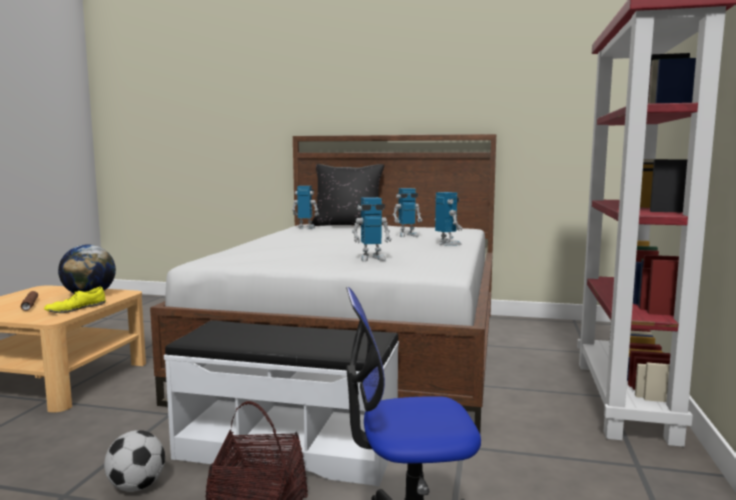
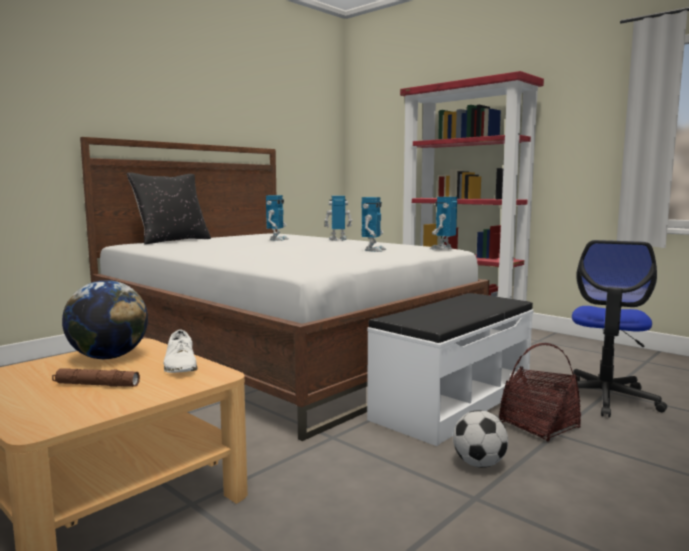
camera: 60 degrees left, 0 degrees up
(76, 309) = (181, 364): yellow shoe -> white shoe
(305, 228) = (157, 246): toy robot -> toy robot (443, 248)

